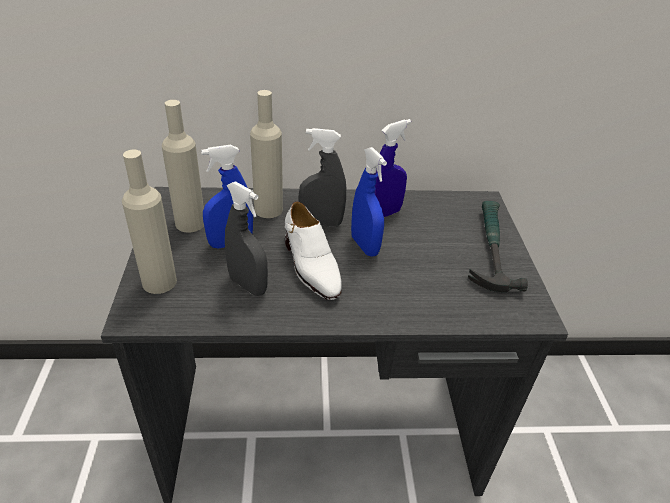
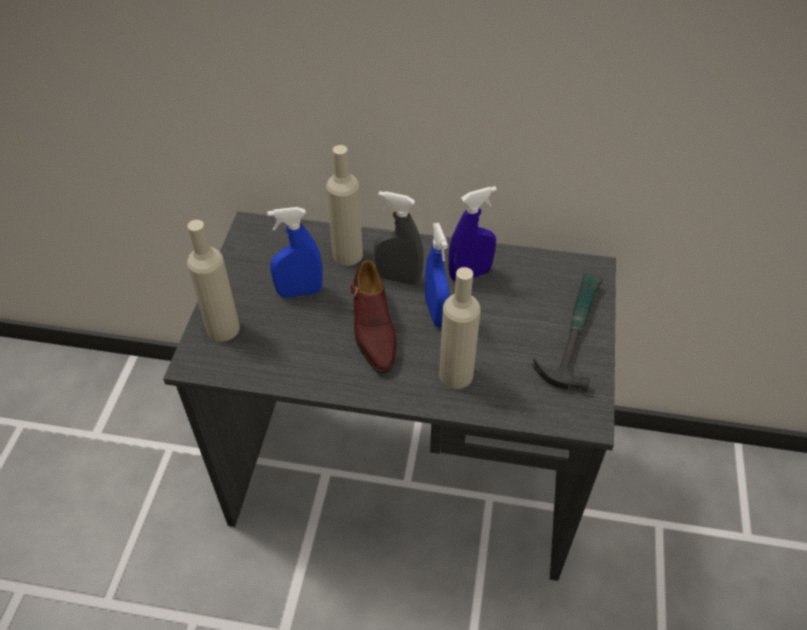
camera: 15 degrees right, 10 degrees up
(190, 223) = (264, 262): beige bottle -> beige bottle (456, 375)
(248, 285) = (305, 344): grey spray bottle -> none
(310, 266) = (373, 329): white shoe -> brown shoe

